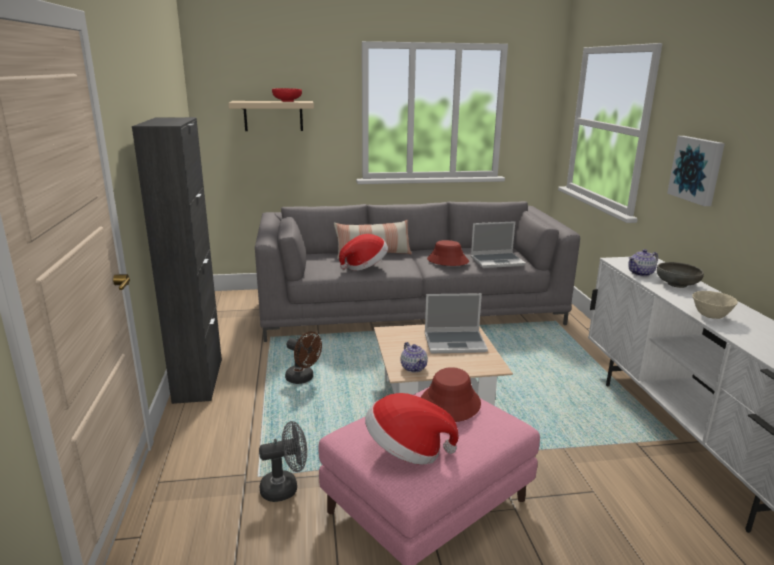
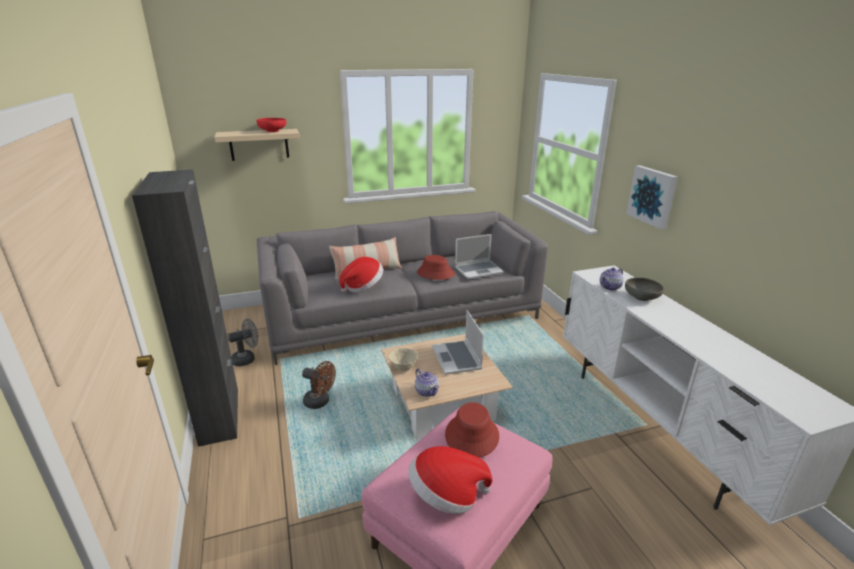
camera: 10 degrees left, 5 degrees up
(285, 487) = (327, 526): grey fan -> grey fan (247, 359)
(455, 343) = (457, 359): laptop -> laptop turned 90 degrees clockwise
(710, 316) = (676, 332): beige bowl -> beige bowl (403, 368)

